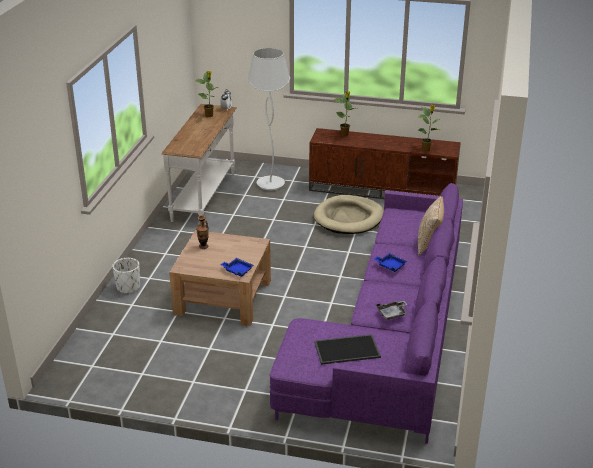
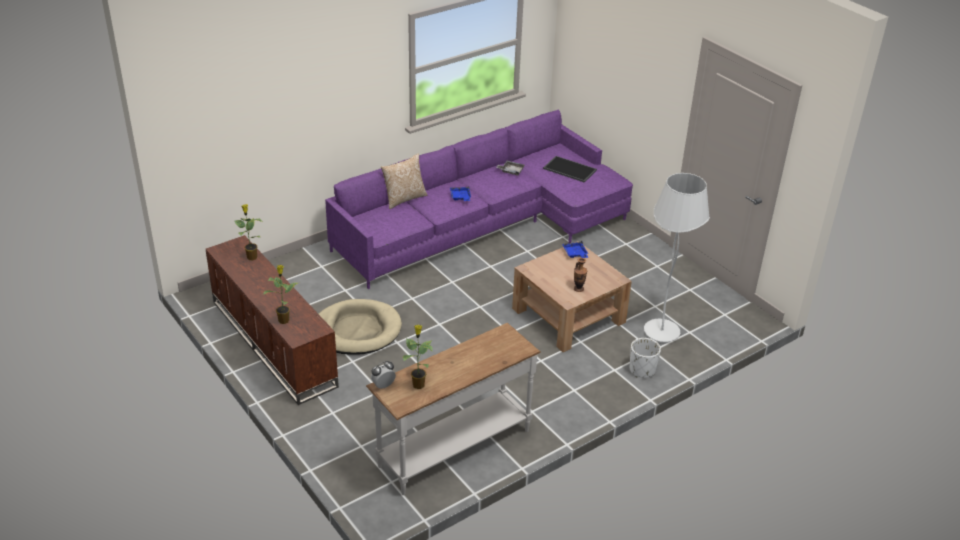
camera: 140 degrees left, 5 degrees up
(270, 184) = (362, 422): white floor lamp -> white floor lamp (661, 332)

